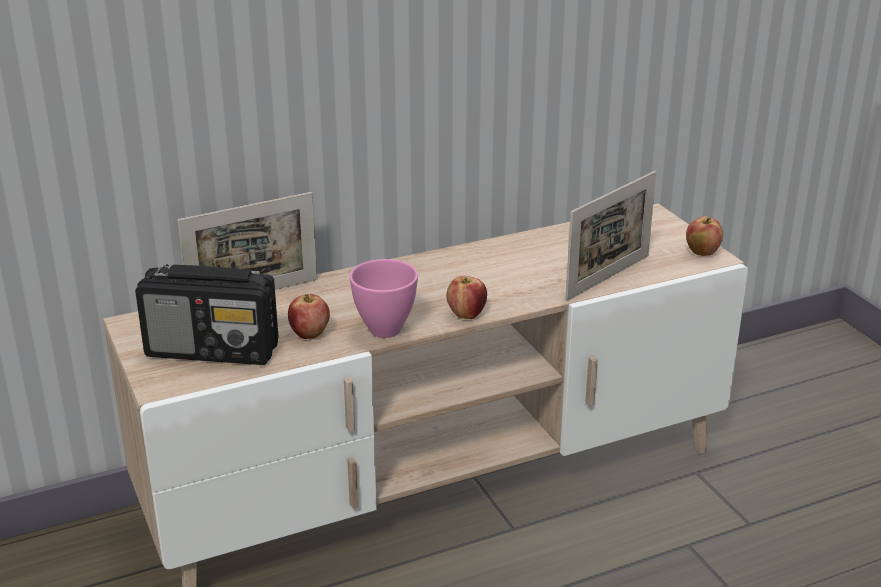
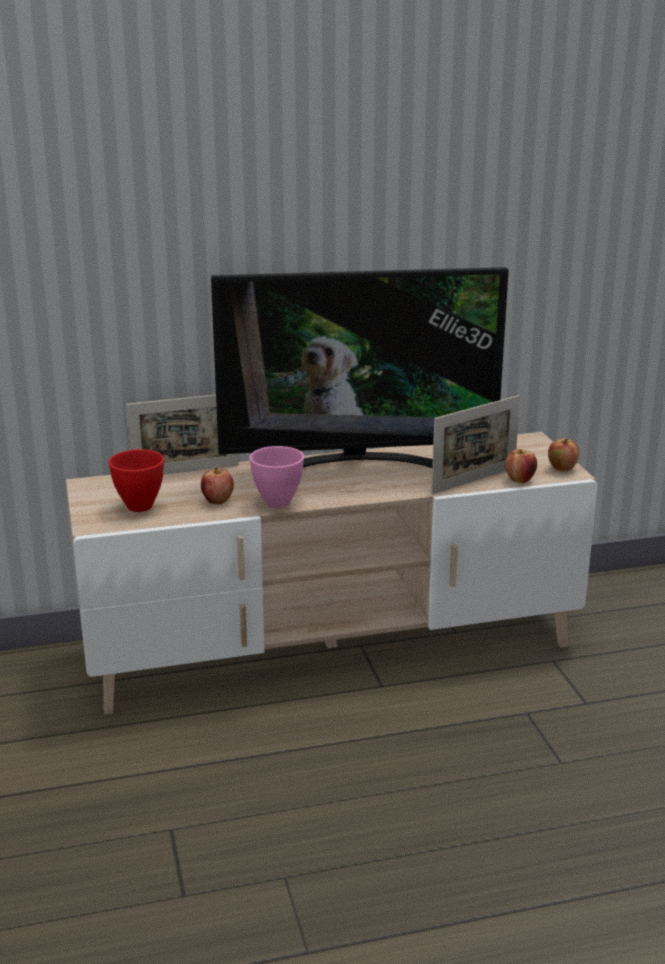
camera: 10 degrees right, 5 degrees down
(213, 350) = (140, 506): radio -> red bowl
(464, 270) = (357, 467): none -> television
(466, 314) = (346, 497): apple -> apple (519, 480)

